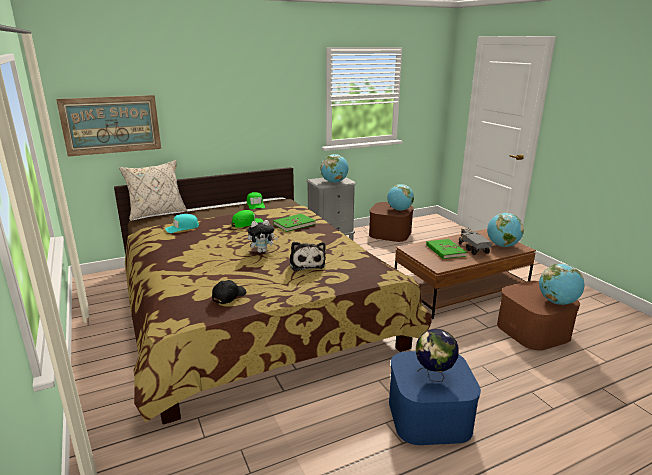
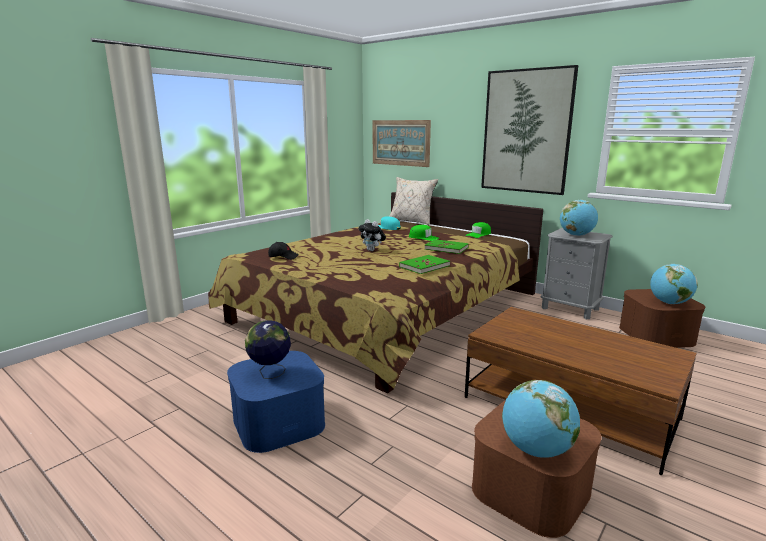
camera: 65 degrees right, 5 degrees down
(265, 102) = (526, 132): none -> picture
(306, 264) = (364, 264): plush toy -> none
(445, 250) = (545, 332): green book -> green book (424, 266)
(472, 248) = (584, 348): toy truck -> none
(502, 246) = (638, 368): globe -> none

